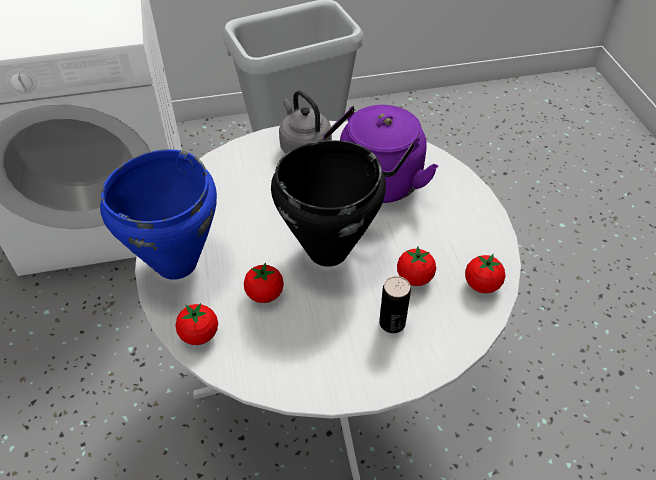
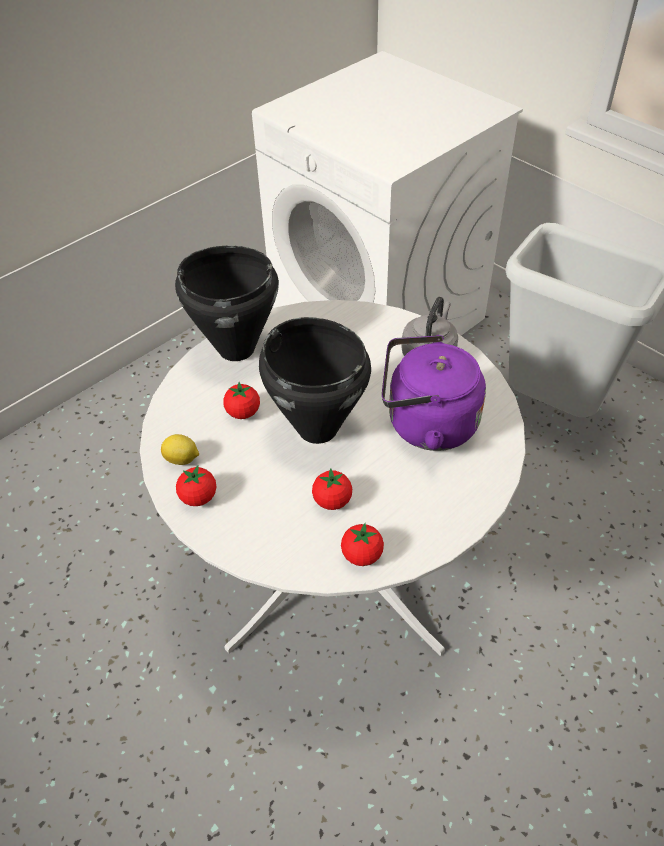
camera: 60 degrees right, 0 degrees up
(175, 264) = (236, 348): blue cooking pot -> black cooking pot
(199, 335) = (180, 396): tomato -> tomato (198, 497)
(286, 367) = (182, 459): none -> lemon
(392, 323) = (270, 506): can -> none

